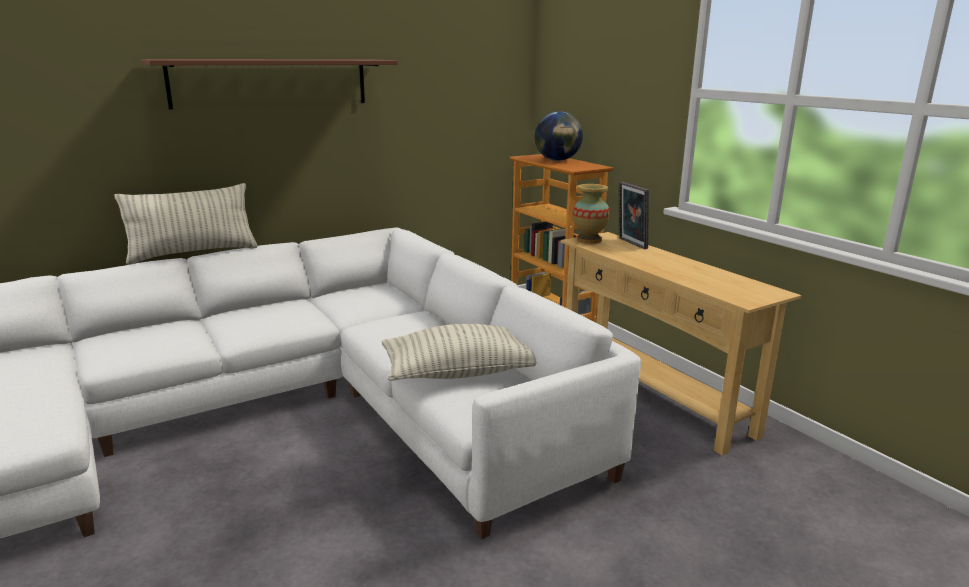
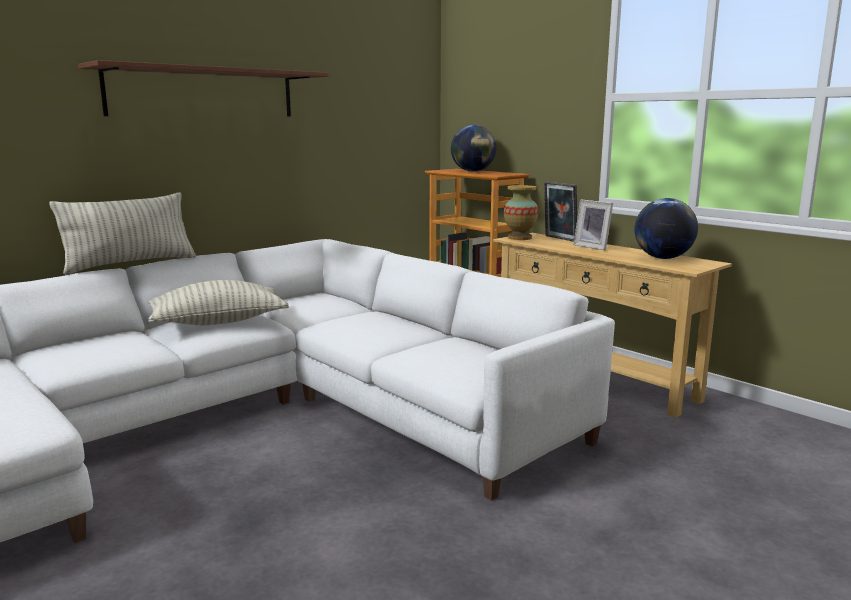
camera: 10 degrees left, 5 degrees down
(460, 373) = (440, 351): pillow -> pillow (218, 322)
(660, 259) = (593, 247): none -> picture frame
(726, 282) = (663, 258): none -> globe

